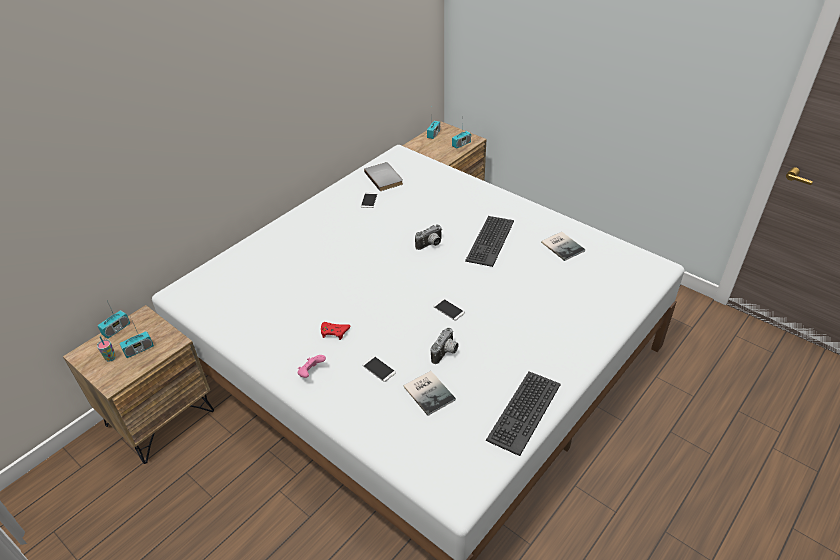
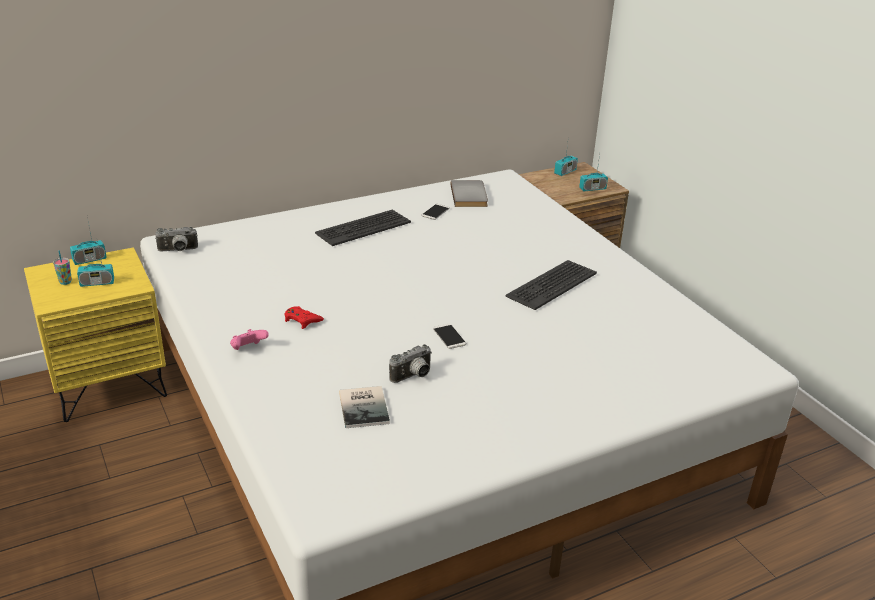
camera: 20 degrees right, 10 degrees down
(160, 417) = (109, 385): brown nightstand -> yellow nightstand
(379, 369) = (324, 368): phone -> none
(430, 245) = (475, 270): camera -> camera (178, 251)
(523, 411) = (463, 461): keyboard -> keyboard (363, 228)
(563, 246) = (643, 313): book -> none

